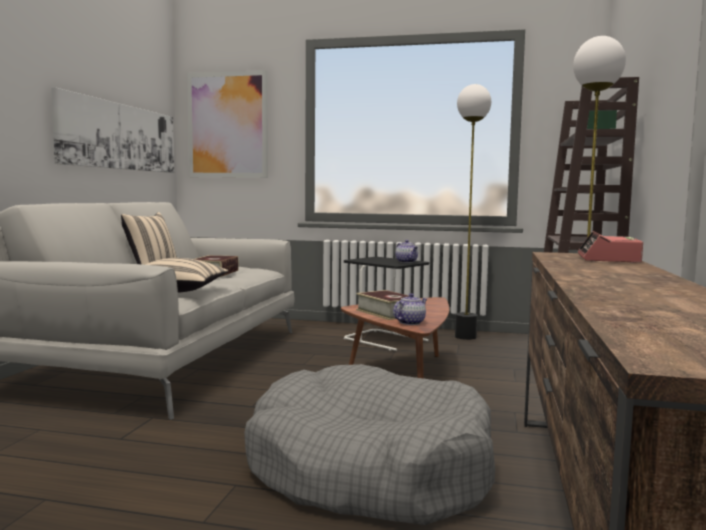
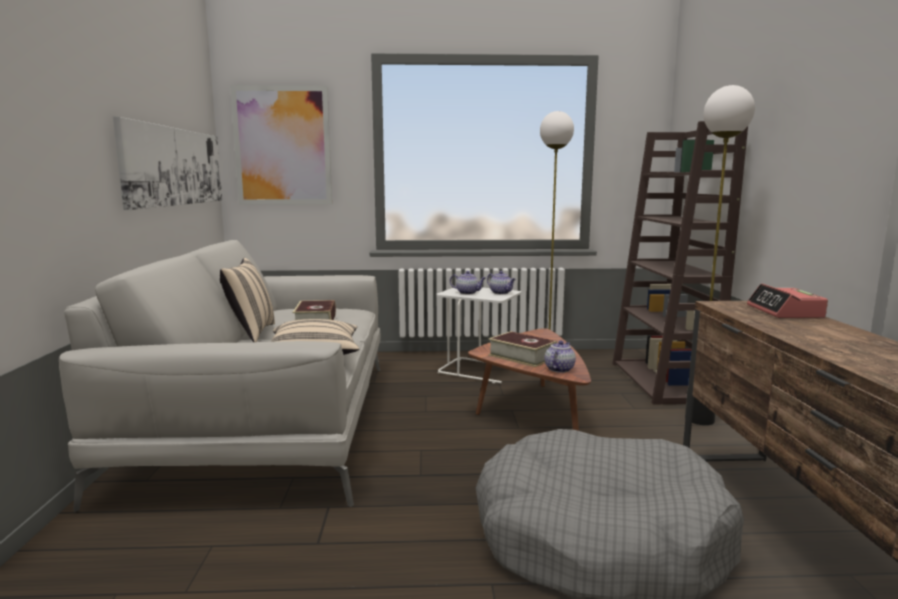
camera: 15 degrees left, 5 degrees up
(374, 260) = (468, 293): none -> teapot
(386, 340) = (479, 370): black side table -> white side table

